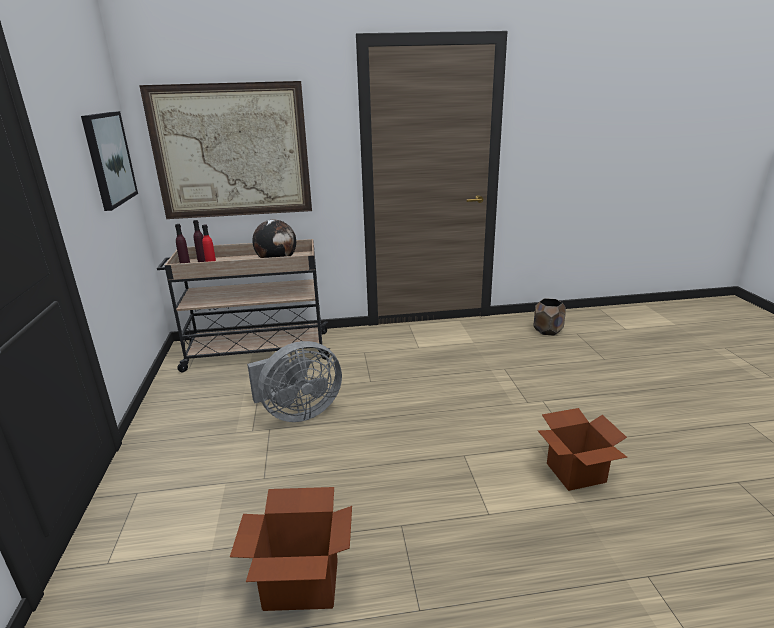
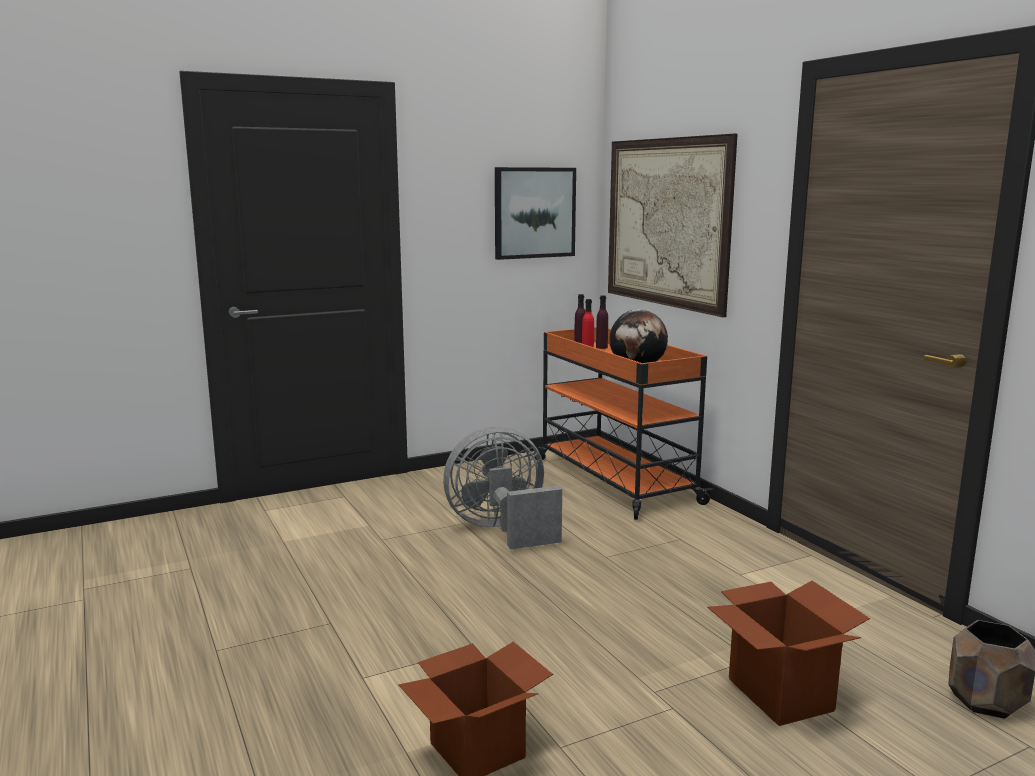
camera: 70 degrees right, 10 degrees down
(256, 351) = (613, 480): beige cart -> orange cart
(298, 413) = (502, 530): grey fan -> grey fan turned 120 degrees clockwise
(301, 585) = (245, 587): cardboard box -> cardboard box (779, 694)

